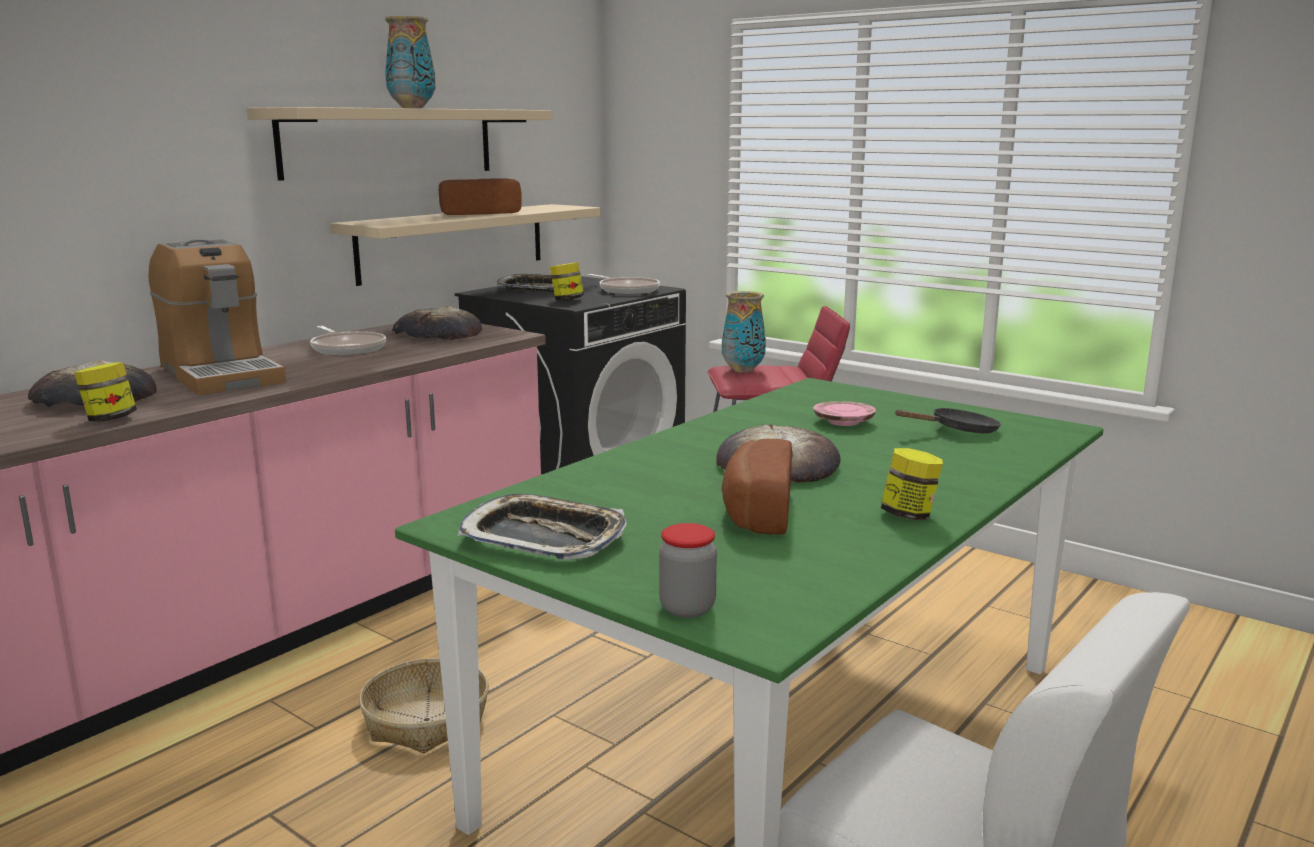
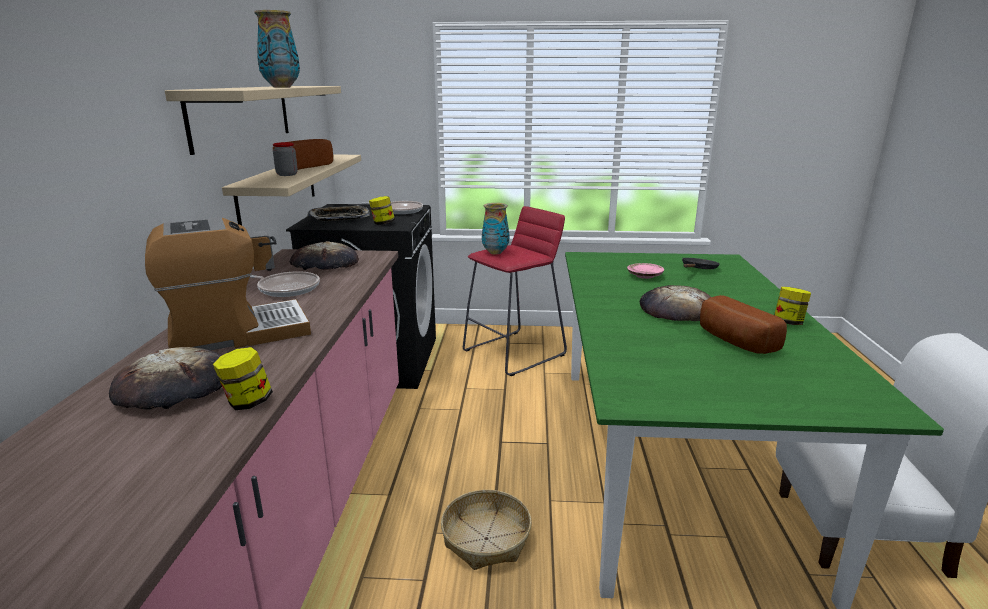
camera: 35 degrees left, 5 degrees up
(221, 374) = (236, 334): coffee machine -> coffee machine turned 45 degrees counterclockwise
(544, 538) = (689, 393): tray -> none
(687, 608) = (841, 409): jar -> jar (287, 174)

